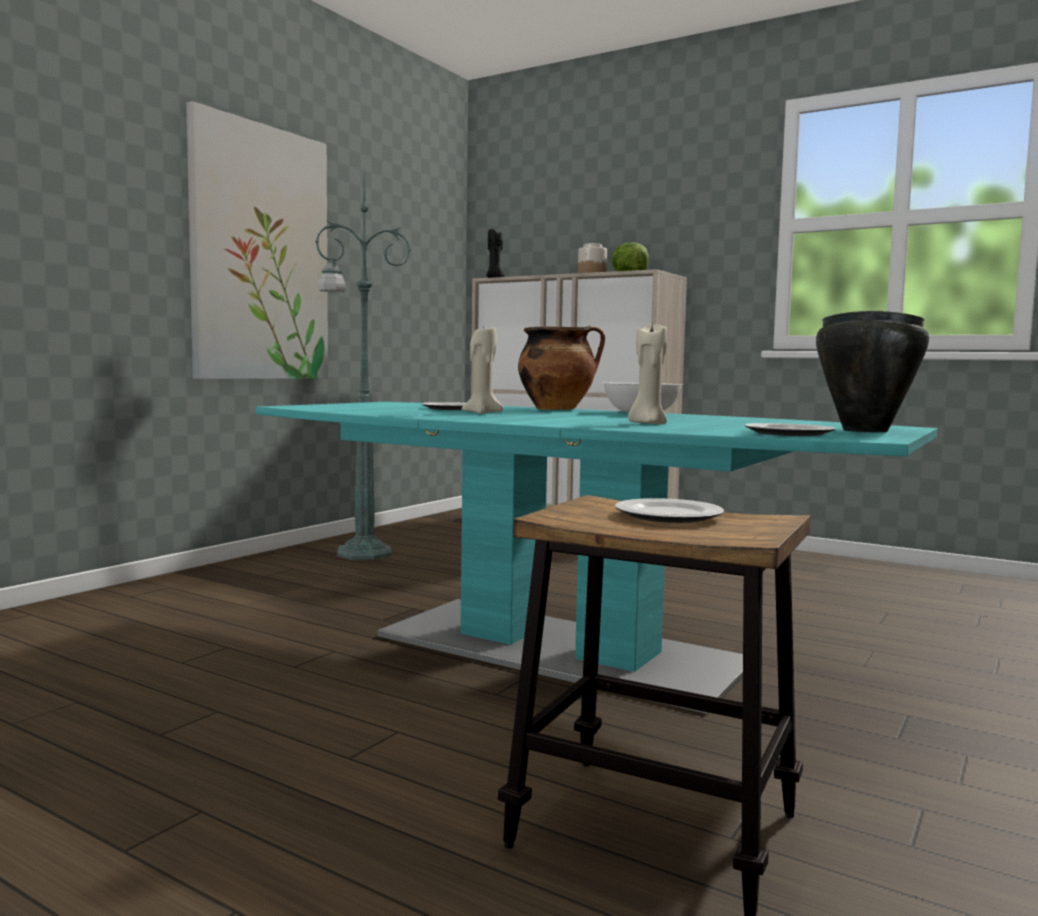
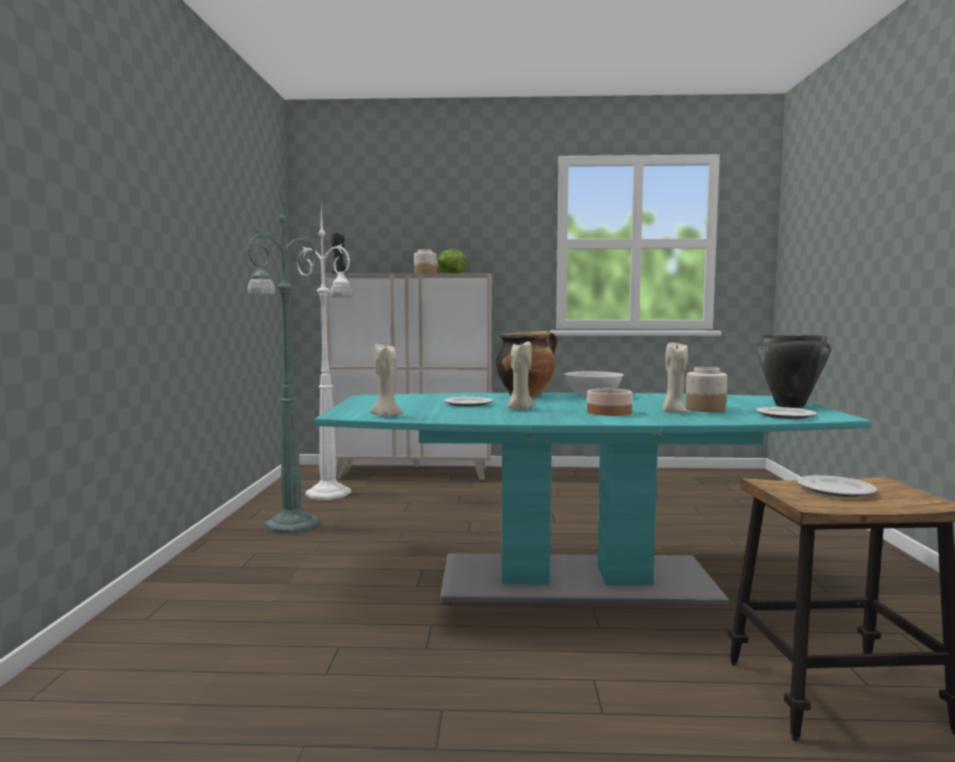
camera: 30 degrees left, 0 degrees up
(261, 254) = (183, 258): picture -> none
(321, 408) = (386, 416): none -> beige candle
(447, 535) = (330, 494): none -> white floor lamp
(565, 419) = (609, 412): none -> bowl
(708, 425) = (705, 409): none -> jar

